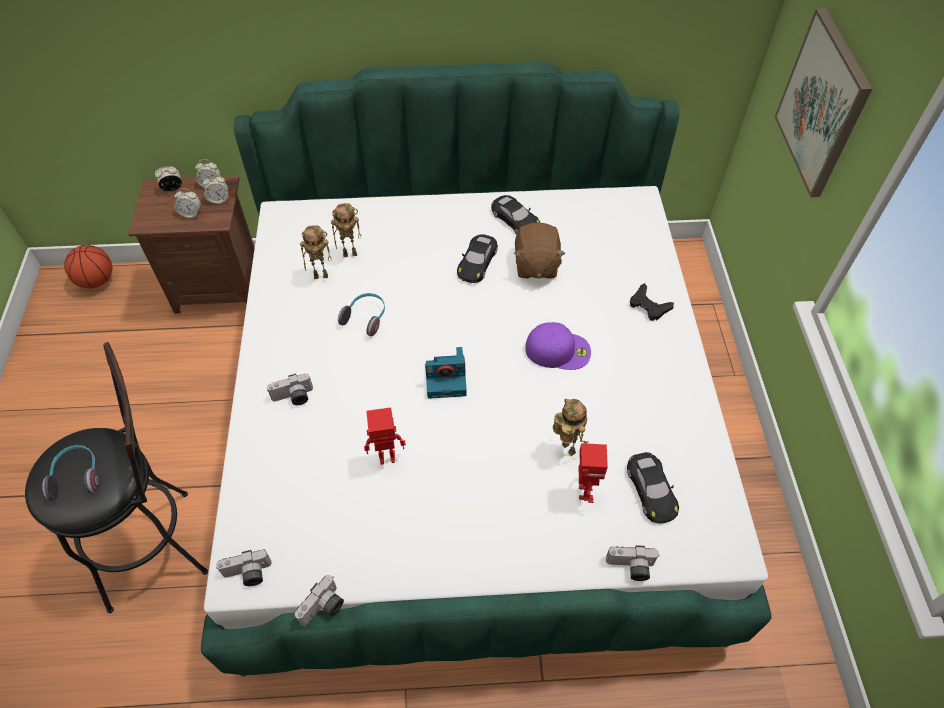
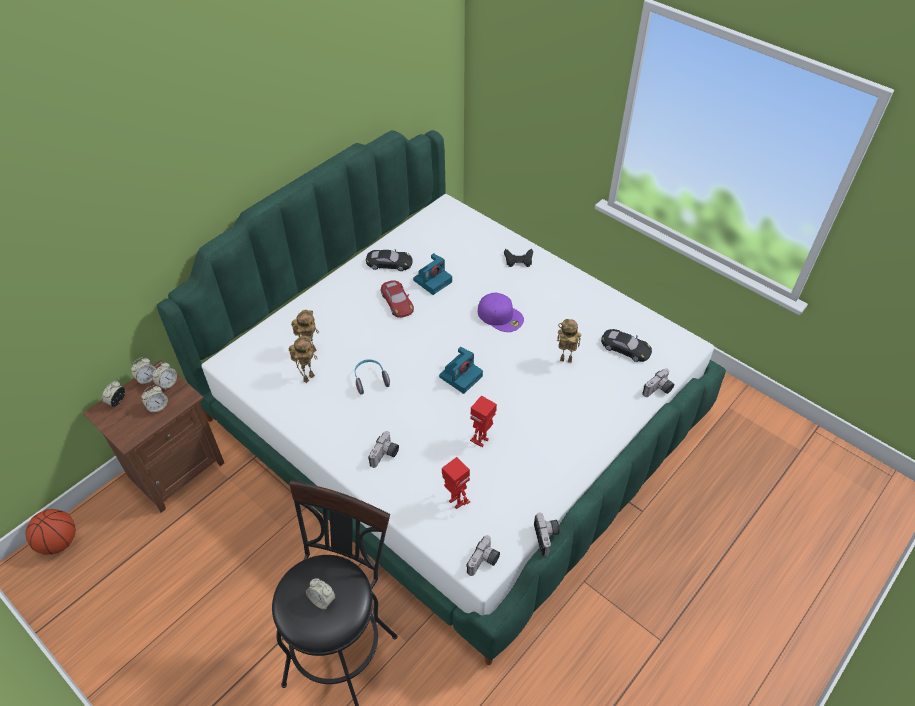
camera: 45 degrees left, 5 degrees down
(77, 476) = (322, 600): headphones -> alarm clock
(477, 262) = (397, 302): black toy car -> red toy car
(535, 265) = (433, 280): brown plush toy -> camera
(558, 350) = (501, 316): purple cap -> purple cap turned 75 degrees clockwise
(584, 492) = (598, 374): toy robot -> toy robot (456, 502)
(822, 104) = (543, 83): picture -> none

